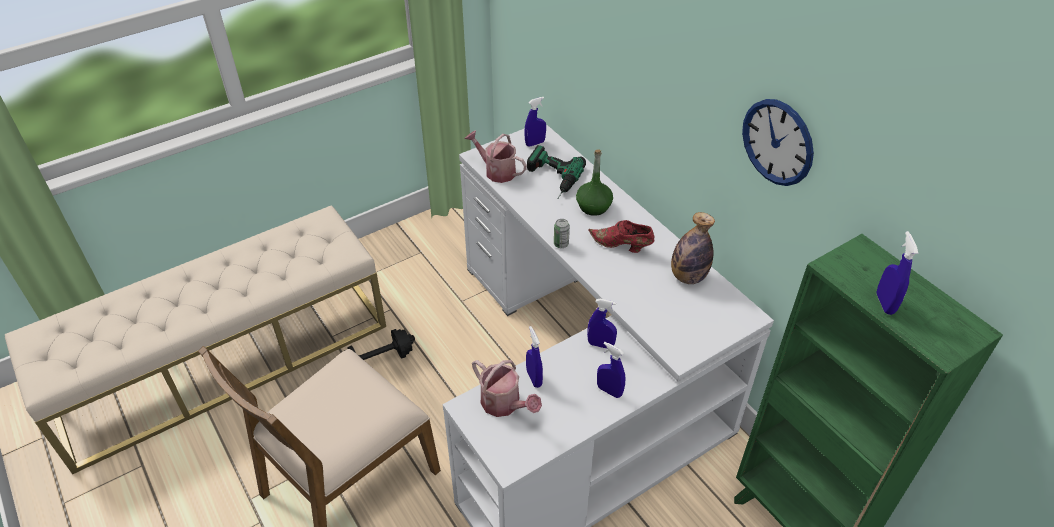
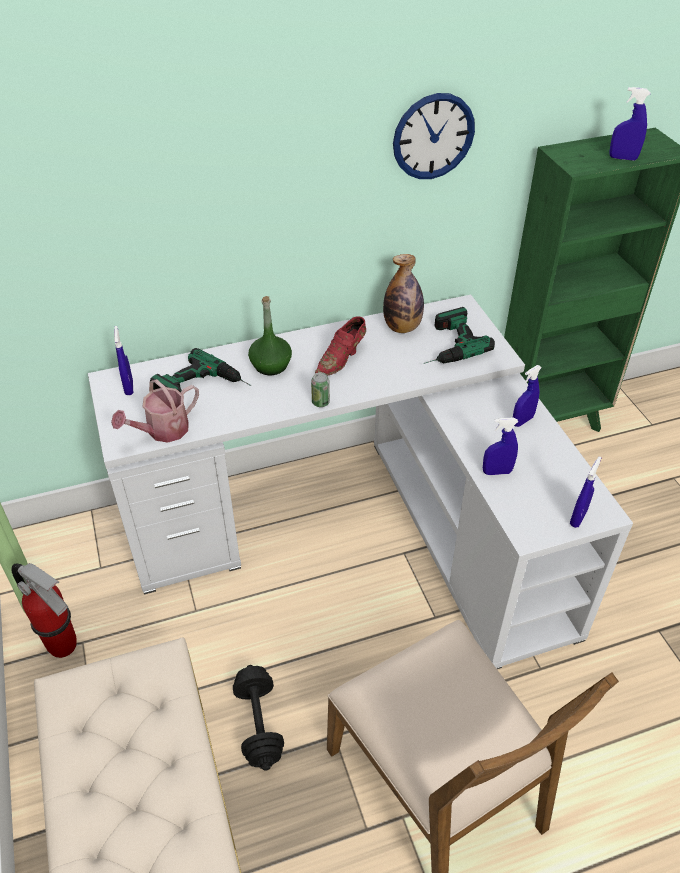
camera: 75 degrees left, 0 degrees up
(415, 244) = (64, 646): none -> fire extinguisher
(504, 404) = (528, 502): watering can -> none
(600, 344) = (461, 413): blue spray bottle -> blue spray bottle (578, 518)
(678, 311) = (446, 345): none -> power drill

